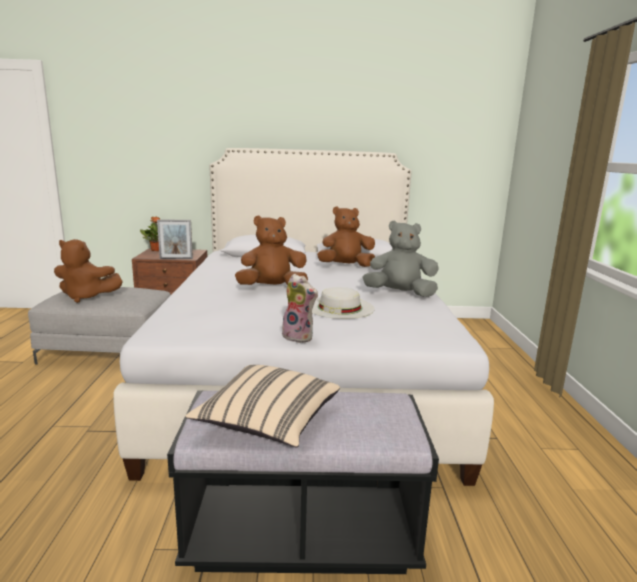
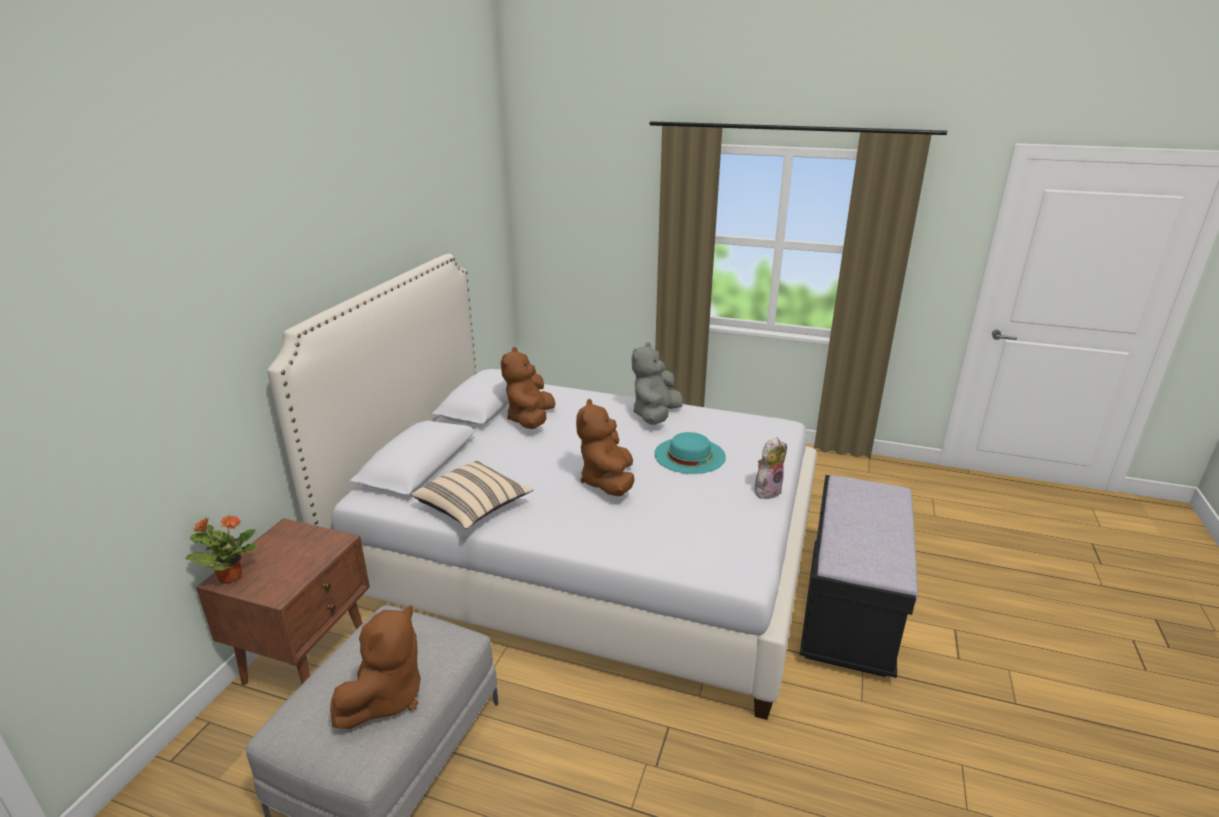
camera: 70 degrees left, 10 degrees up
(176, 258) = (329, 555): picture frame -> none
(267, 422) = (882, 541): beige pillow -> beige pillow (473, 508)
(339, 307) = (690, 455): white hat -> turquoise hat

